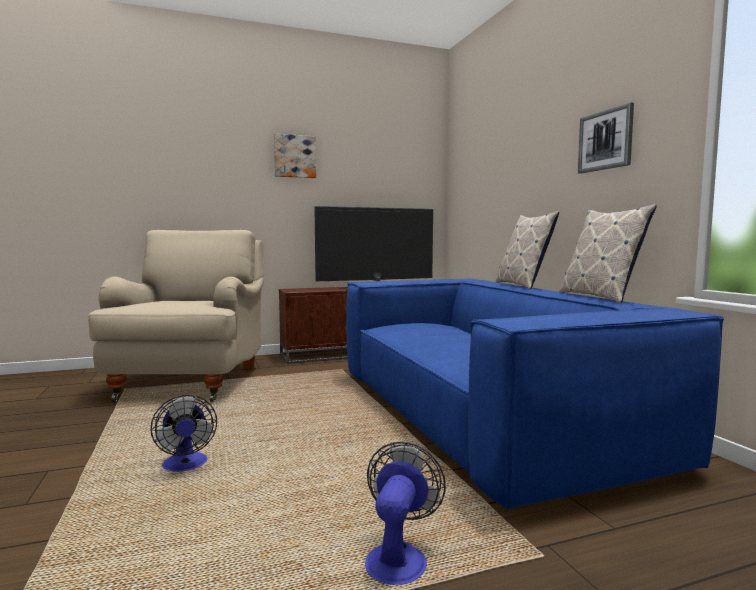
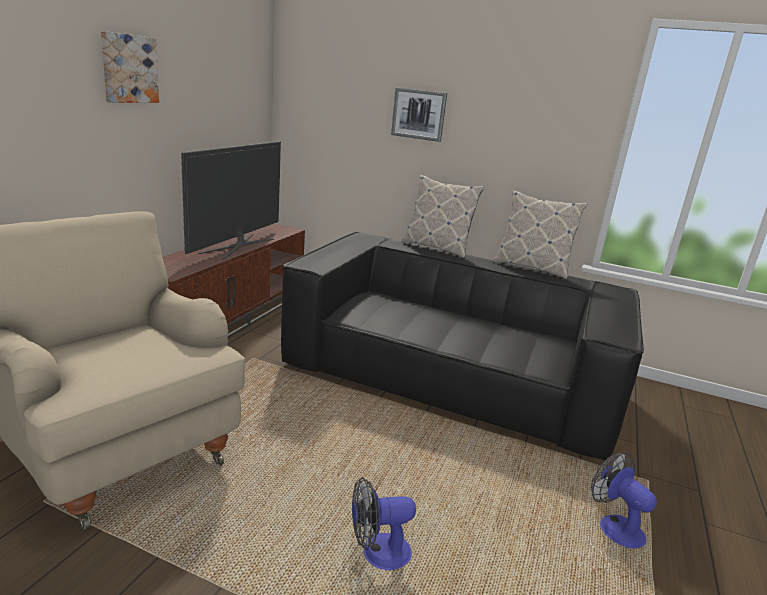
camera: 50 degrees left, 15 degrees up
(185, 466) = (377, 553): fan -> fan turned 150 degrees clockwise
(481, 413) = (451, 375): blue sofa -> black sofa
(605, 140) = (525, 128): picture -> picture (418, 114)

